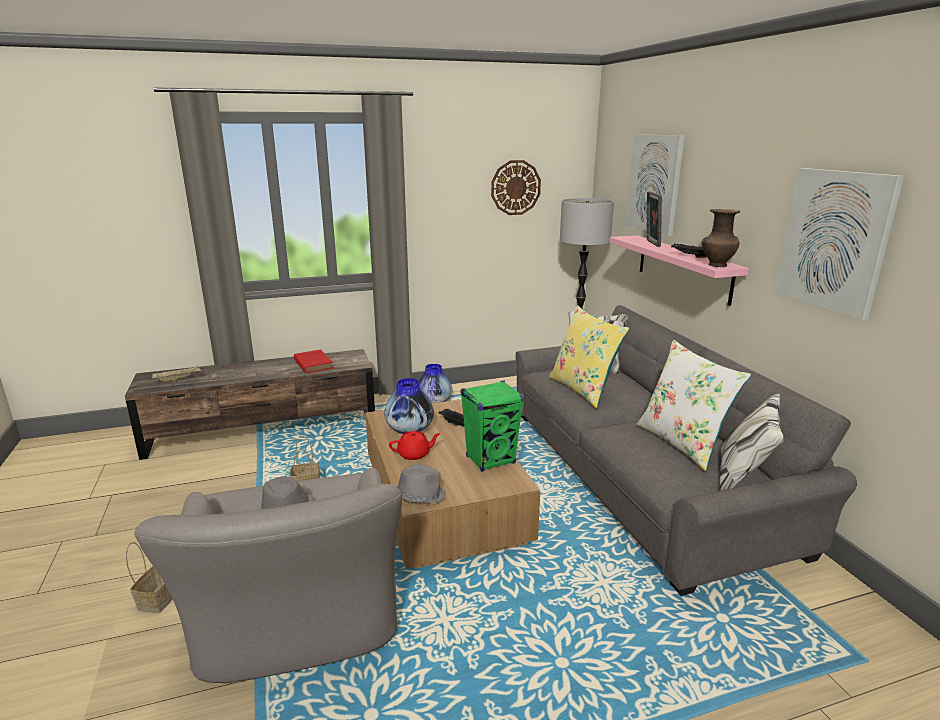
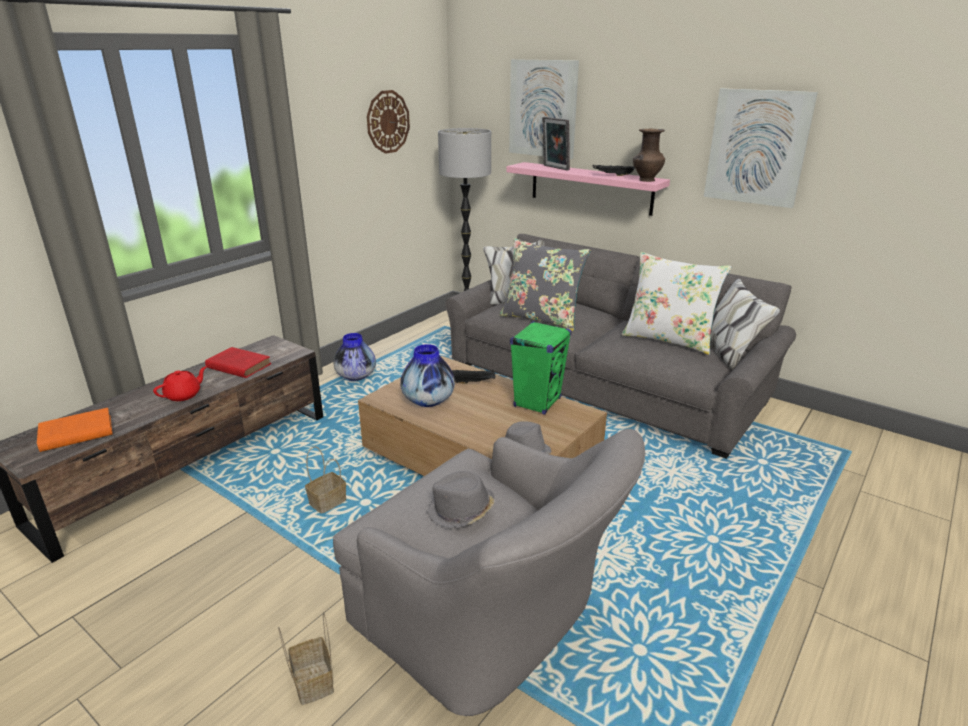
camera: 35 degrees left, 5 degrees up
(179, 379) = (74, 434): beige tray -> orange book
(414, 454) = (466, 421): red teapot -> red teapot (184, 395)
(583, 389) = (541, 318): yellow pillow -> grey pillow

